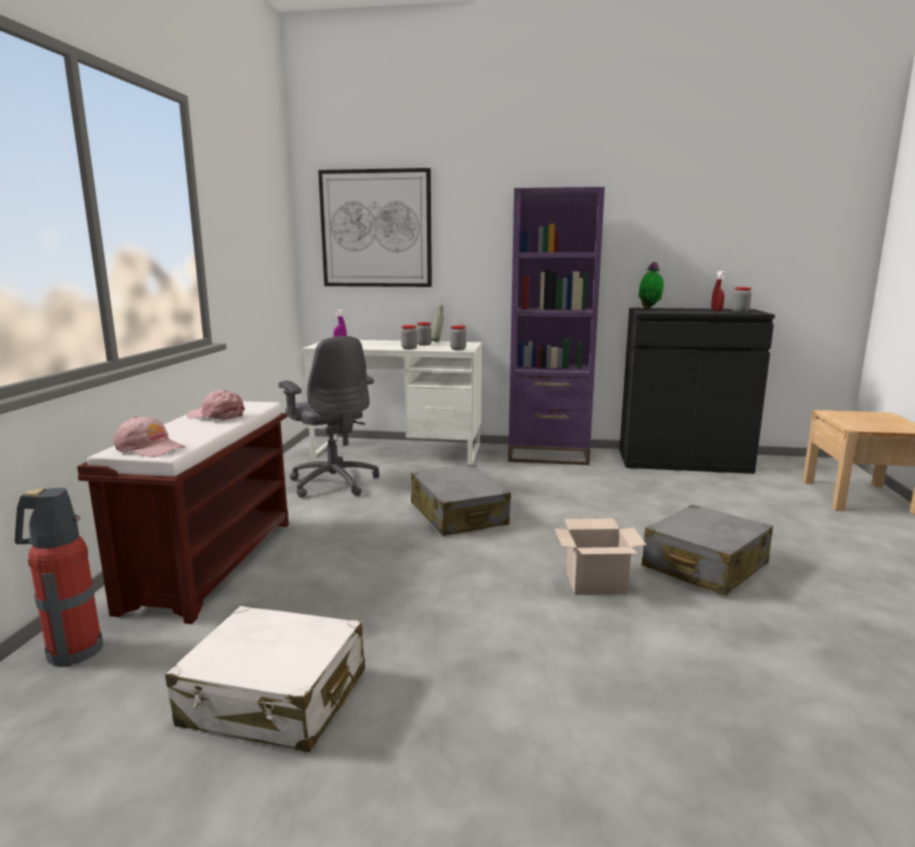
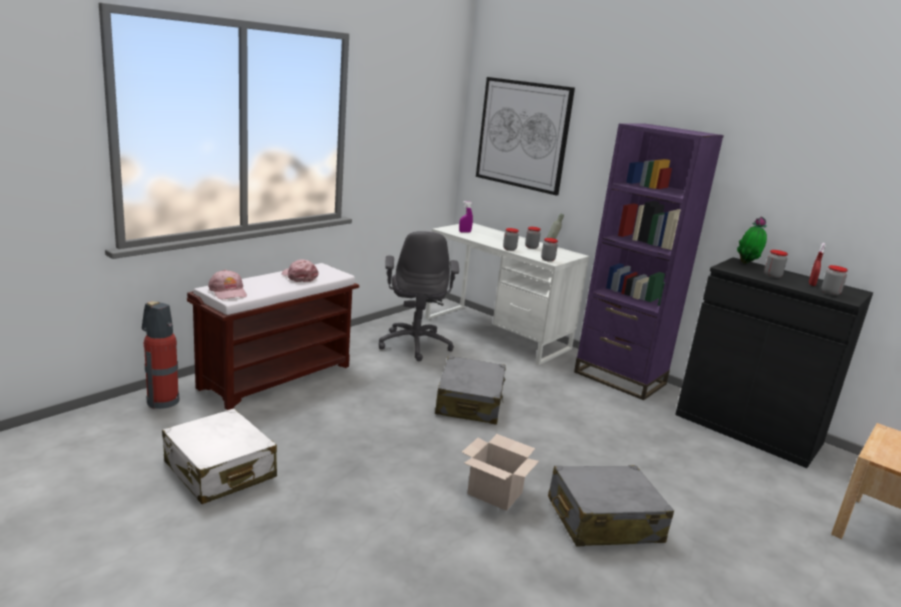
camera: 30 degrees right, 5 degrees up
(684, 310) = (772, 276): none -> jar

